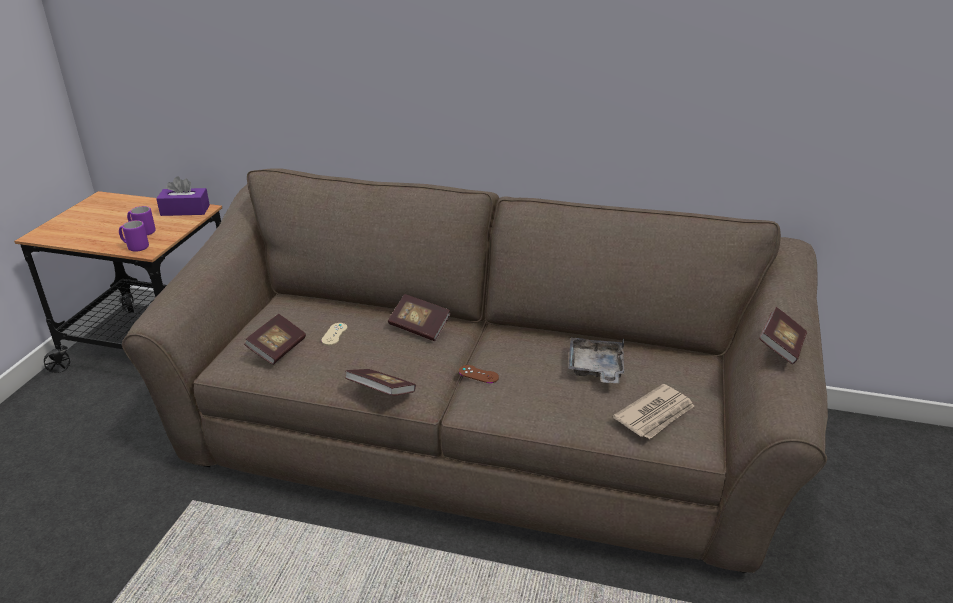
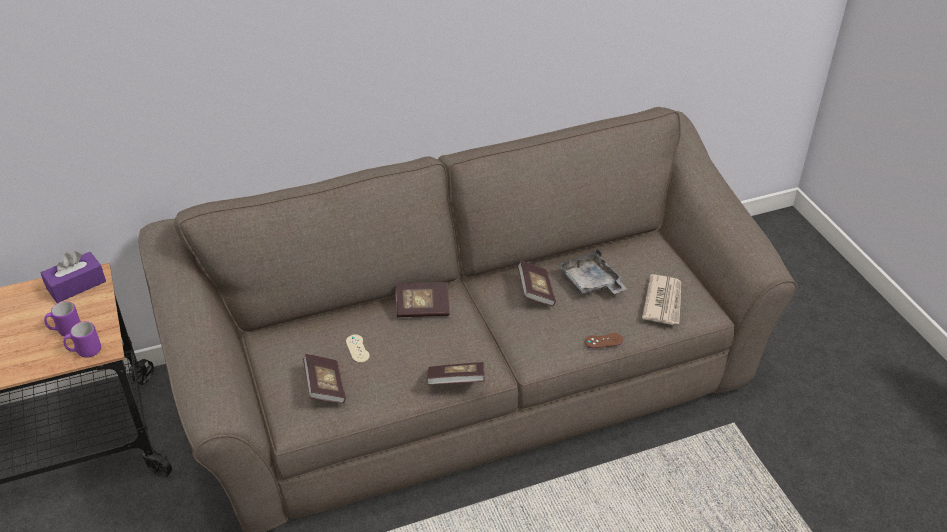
camera: 35 degrees left, 10 degrees up
(478, 374) = (512, 329): brown game controller -> brown game controller (604, 341)
(781, 347) = (723, 213): book -> book (535, 292)

